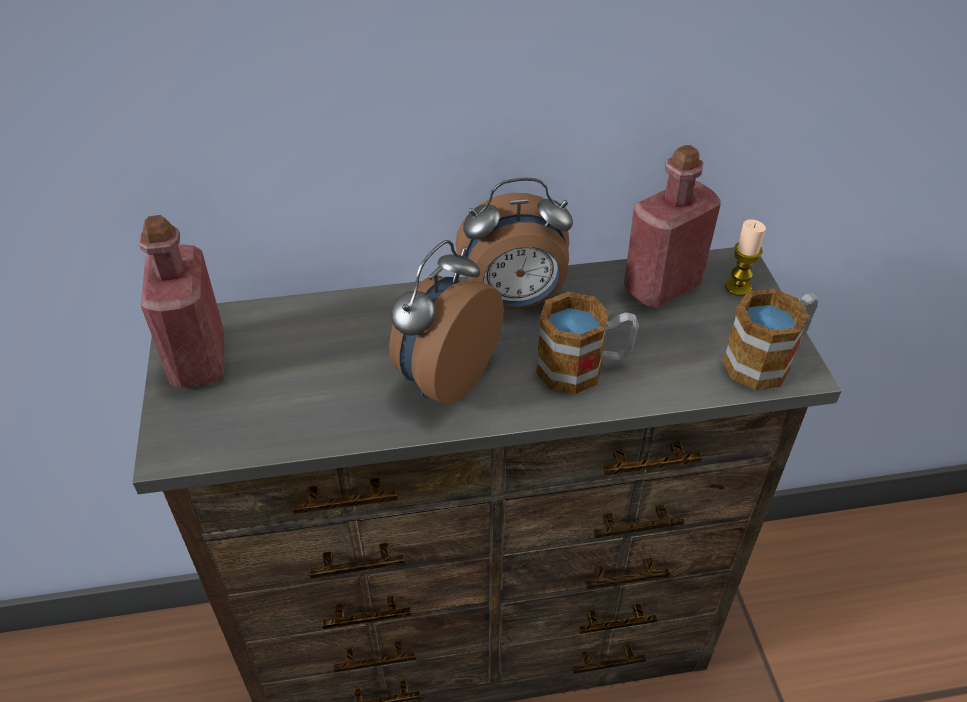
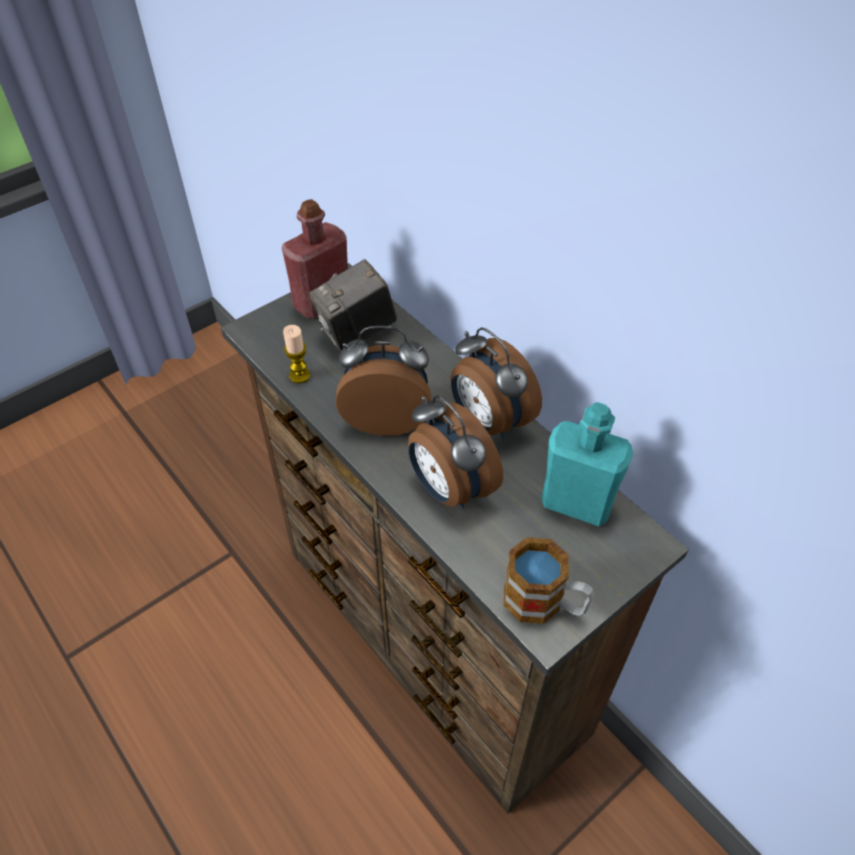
camera: 60 degrees right, 5 degrees up
(285, 350) = (356, 333): none -> camera
(584, 368) = (449, 489): mug -> alarm clock
(662, 286) = (576, 503): red bottle -> turquoise bottle
(738, 287) = (619, 555): candle -> candle (299, 375)

